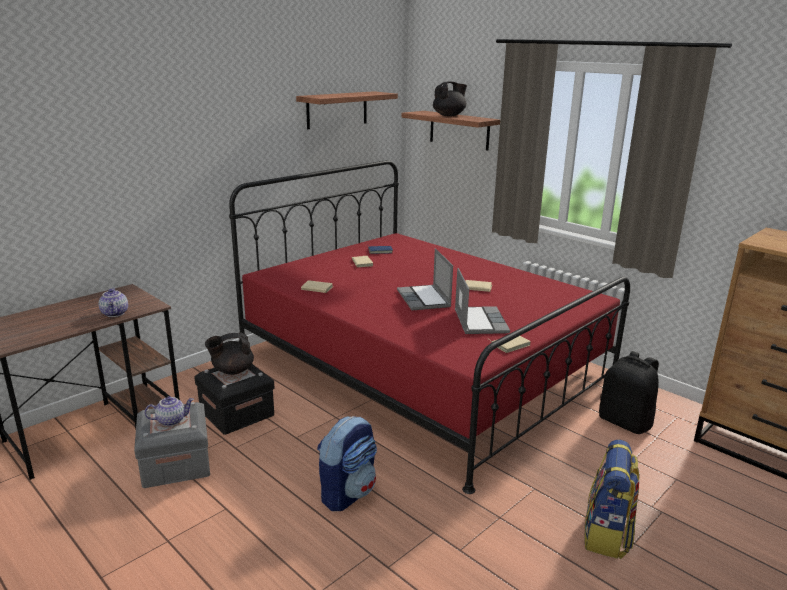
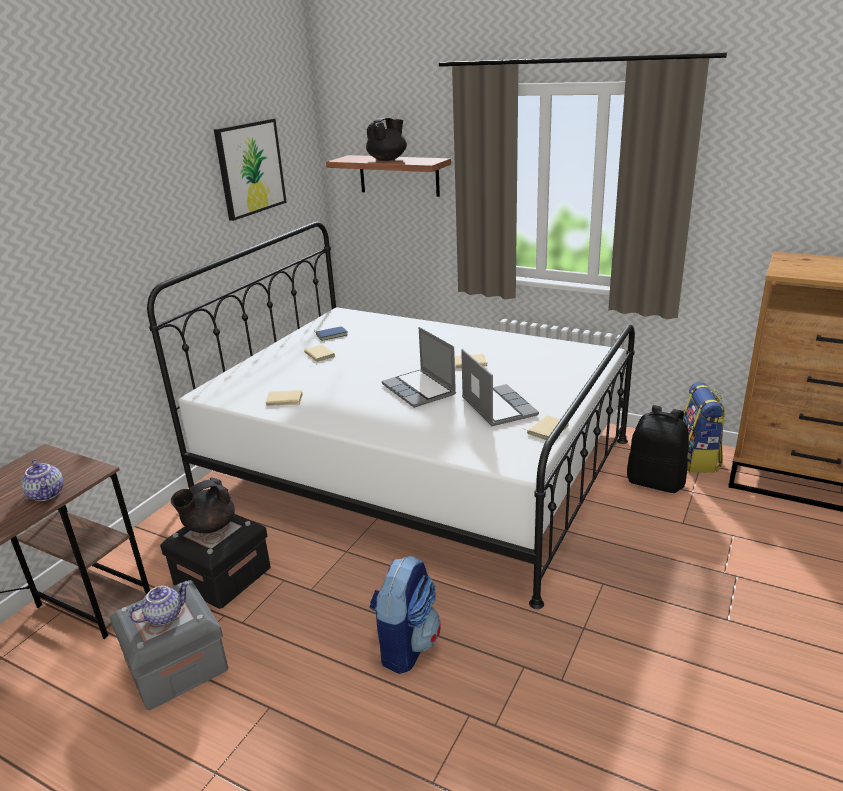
camera: 15 degrees left, 5 degrees up
(337, 110) = (250, 168): shelf -> picture
(421, 369) = (415, 467): red bed -> white bed
(607, 535) = (698, 617): backpack -> backpack (698, 459)

